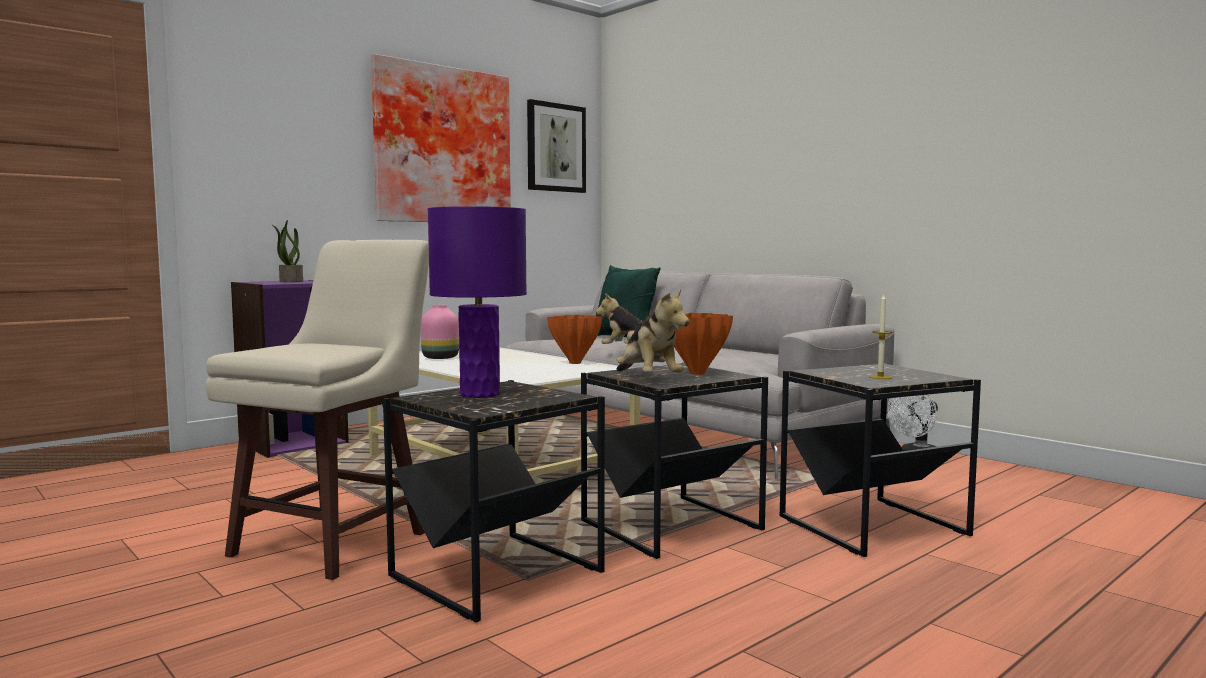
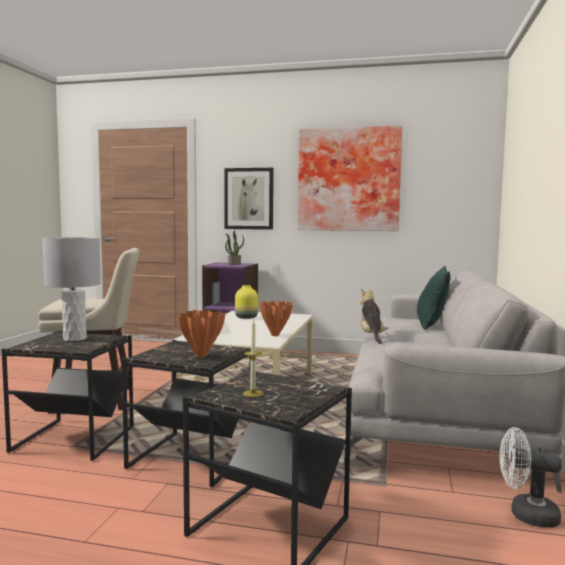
camera: 55 degrees right, 0 degrees up
(439, 358) = (245, 317): pink vase -> yellow vase
(479, 394) = (74, 338): purple table lamp -> grey table lamp
(555, 148) = (450, 172): picture -> picture (249, 199)
(648, 379) = (160, 351): plush toy -> none

